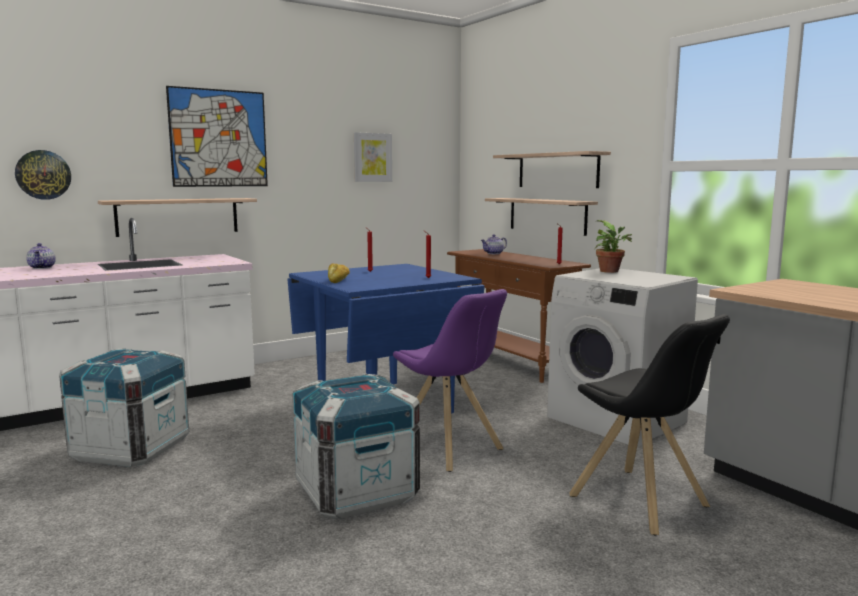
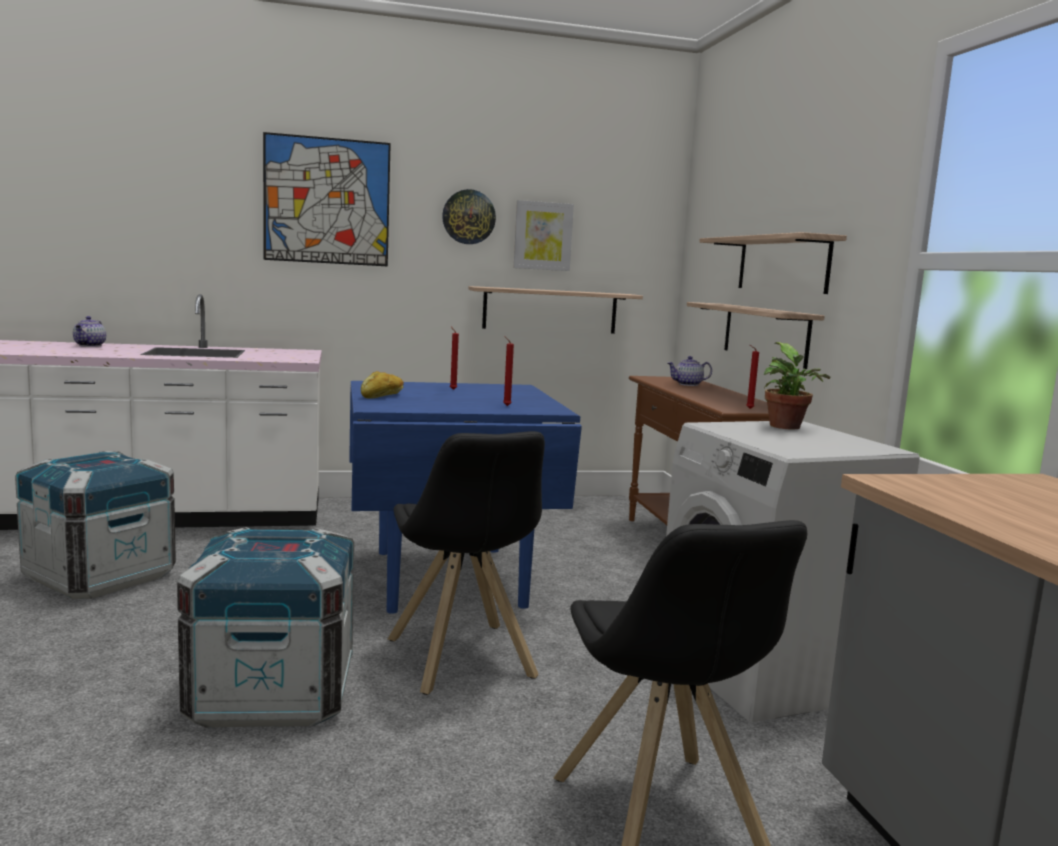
camera: 20 degrees right, 0 degrees up
(43, 175) = (111, 236): wall clock -> wall clock (468, 217)
(178, 216) = (268, 298): shelf -> shelf (550, 310)
(448, 447) = (462, 658): purple chair -> black chair

